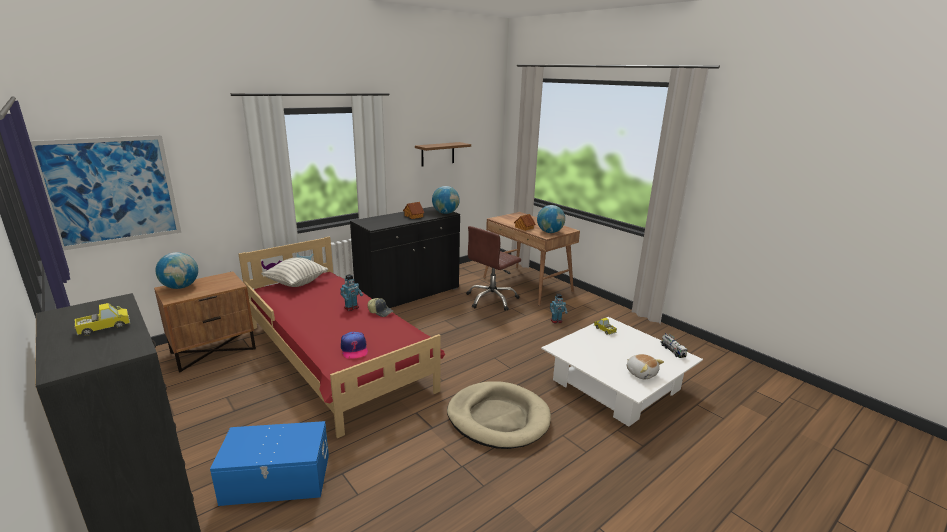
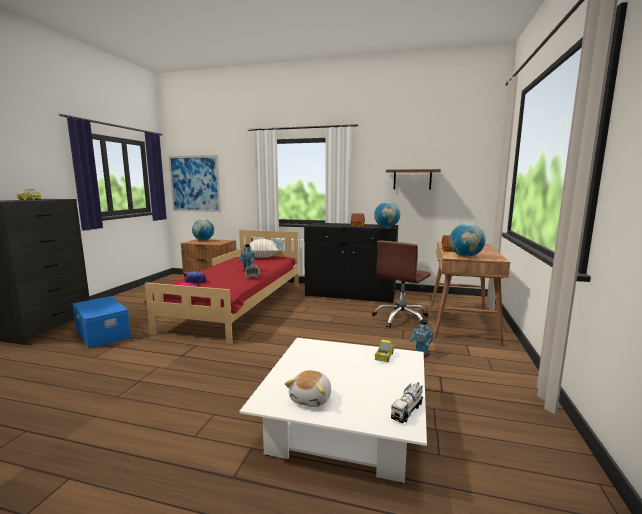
camera: 55 degrees right, 10 degrees down
(492, 299) = (401, 319): brown office chair -> brown office chair turned 60 degrees counterclockwise
(498, 418) = (215, 375): beige dog bed -> none

